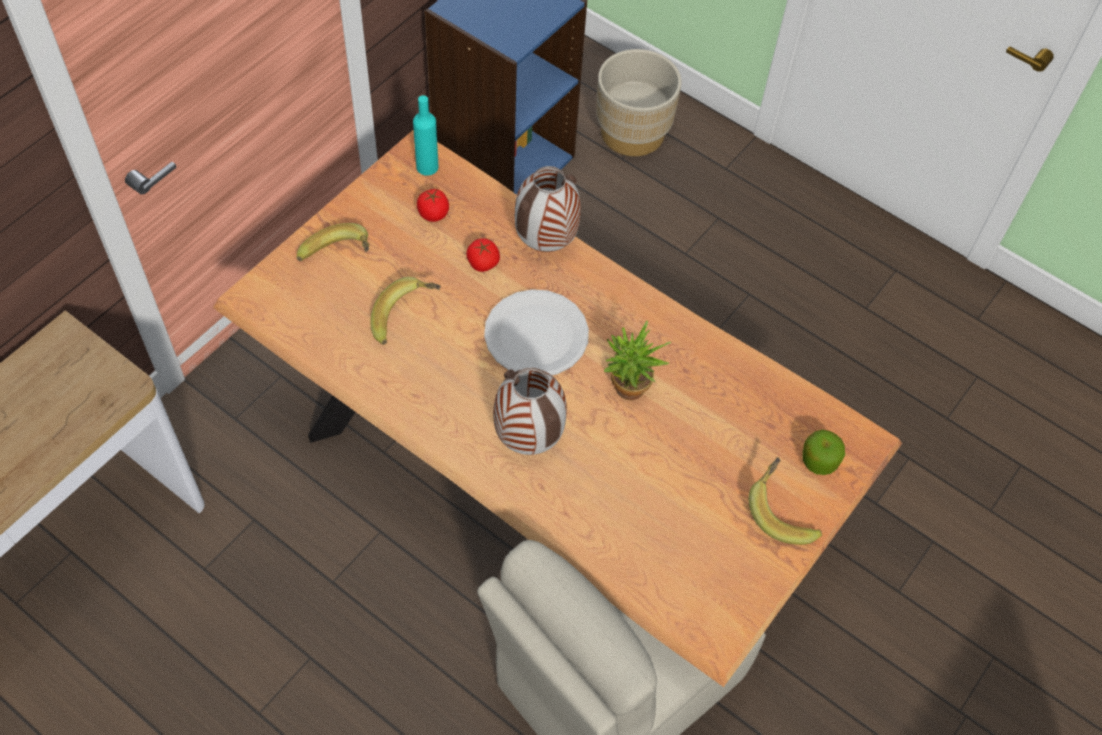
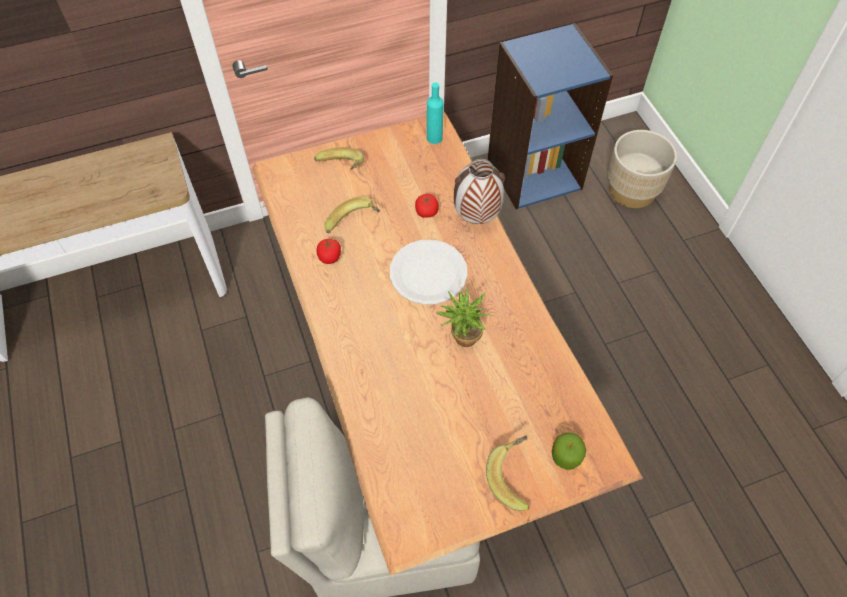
camera: 35 degrees right, 0 degrees up
(433, 214) = (417, 168): tomato -> tomato (329, 257)
(530, 439) = (376, 337): vase -> none

